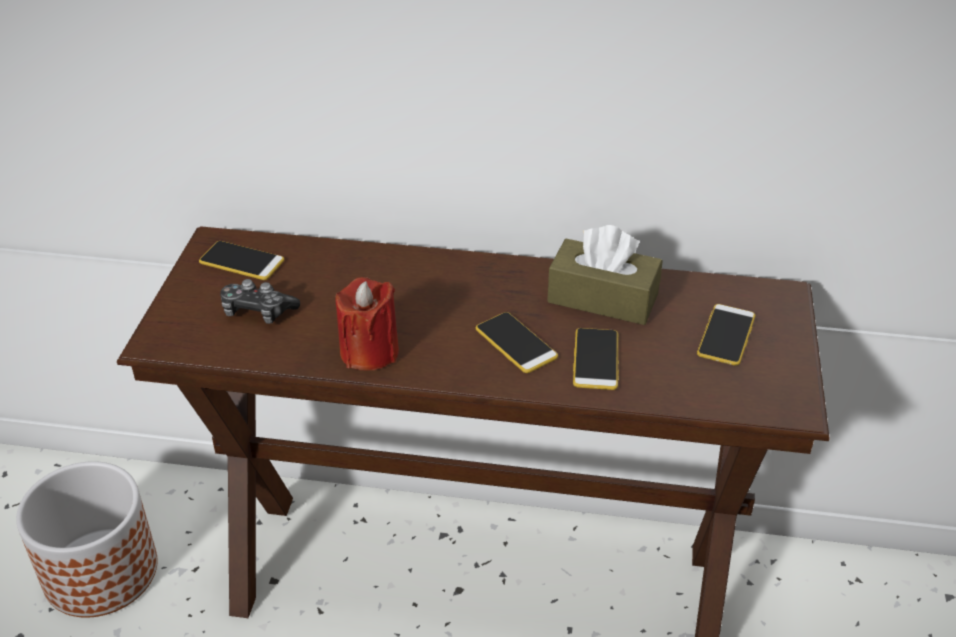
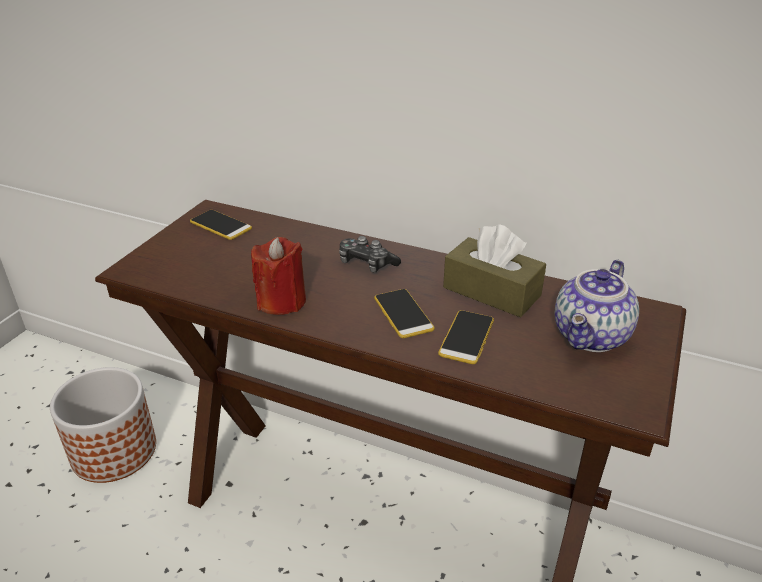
camera: 15 degrees right, 5 degrees down
(257, 311) = (213, 260): game controller -> game controller (366, 263)
(726, 335) = (592, 337): phone -> teapot

